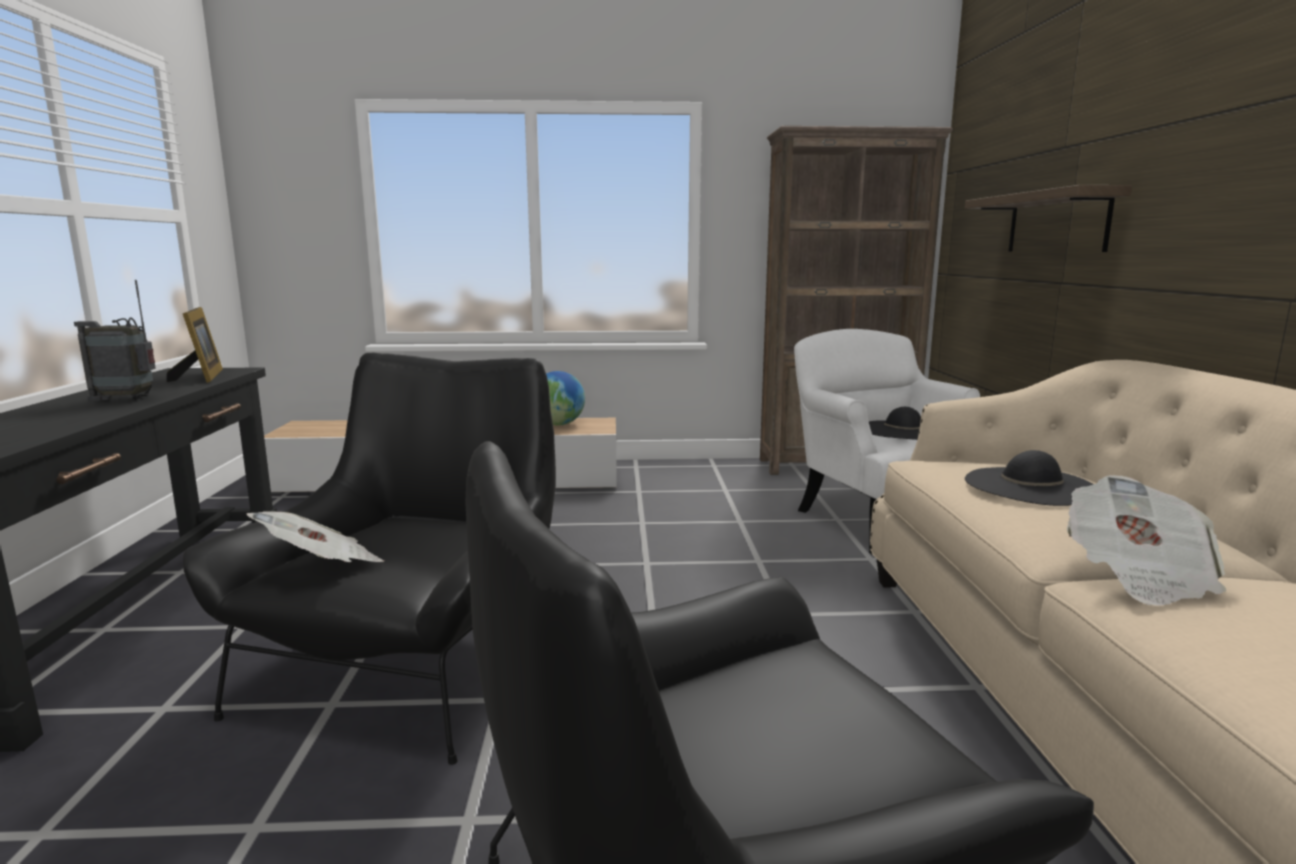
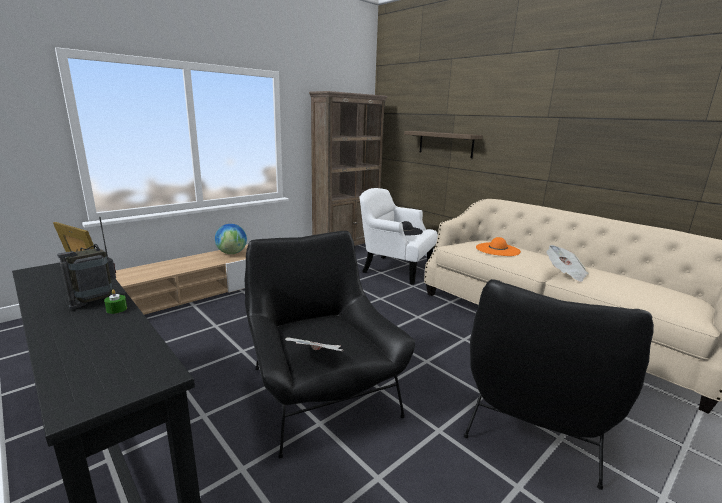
camera: 40 degrees left, 5 degrees up
(115, 408) = (116, 309): none -> green candle
(1031, 486) = (497, 249): black hat -> orange hat

